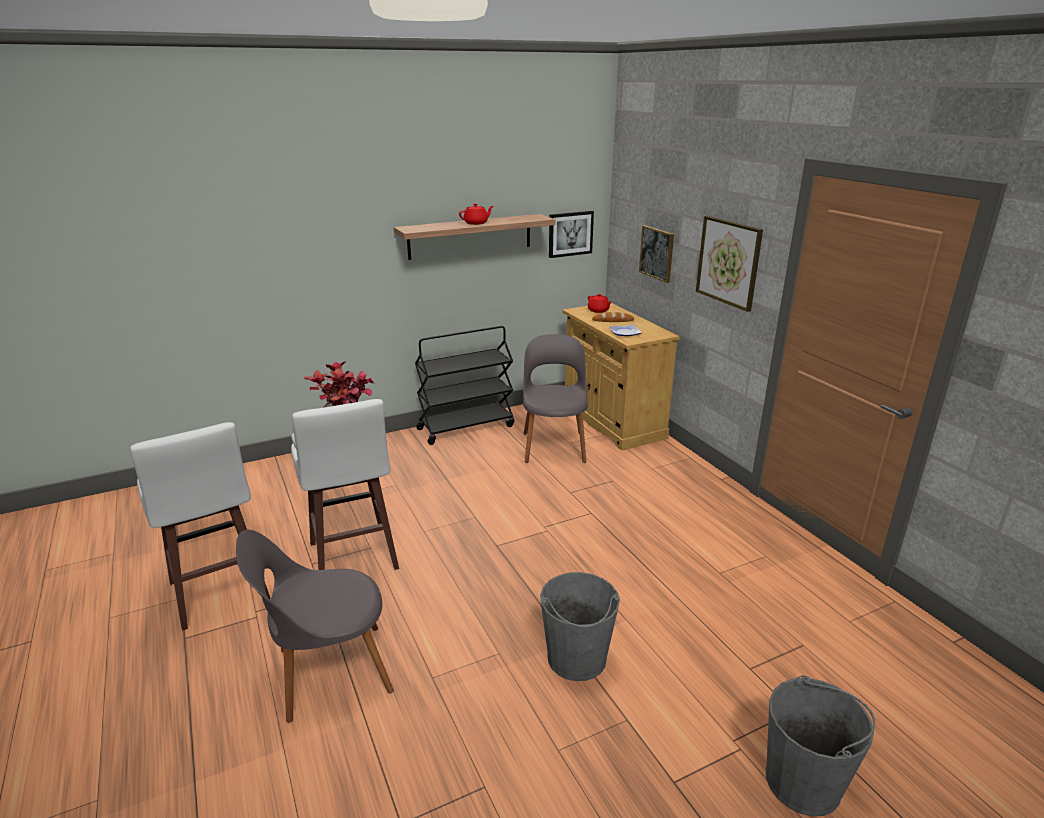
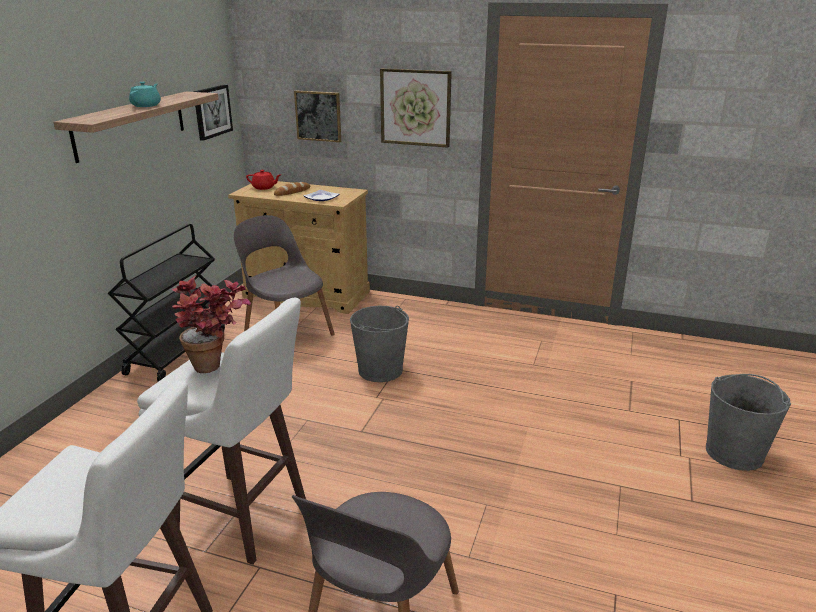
camera: 45 degrees left, 0 degrees up
(476, 223) = (146, 105): red teapot -> turquoise teapot
(576, 658) = (538, 471): grey bucket -> grey bucket (380, 370)

